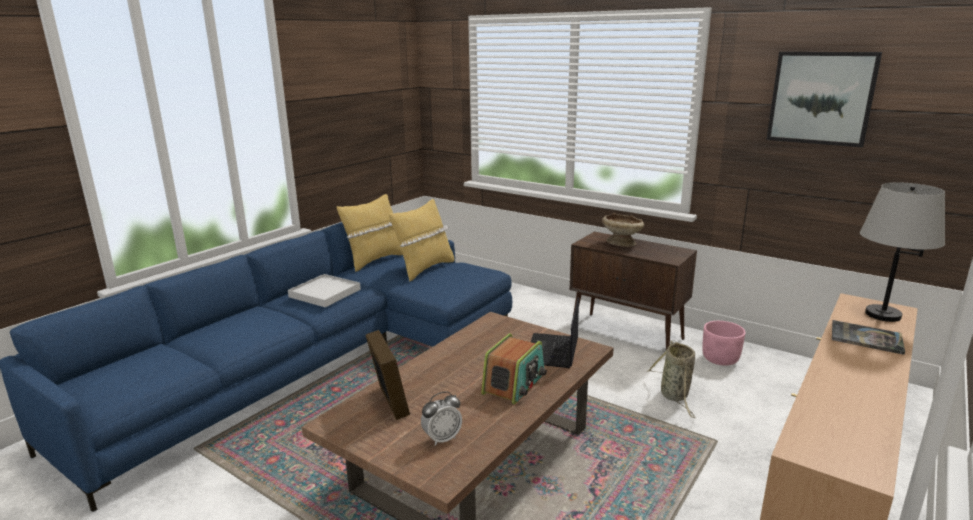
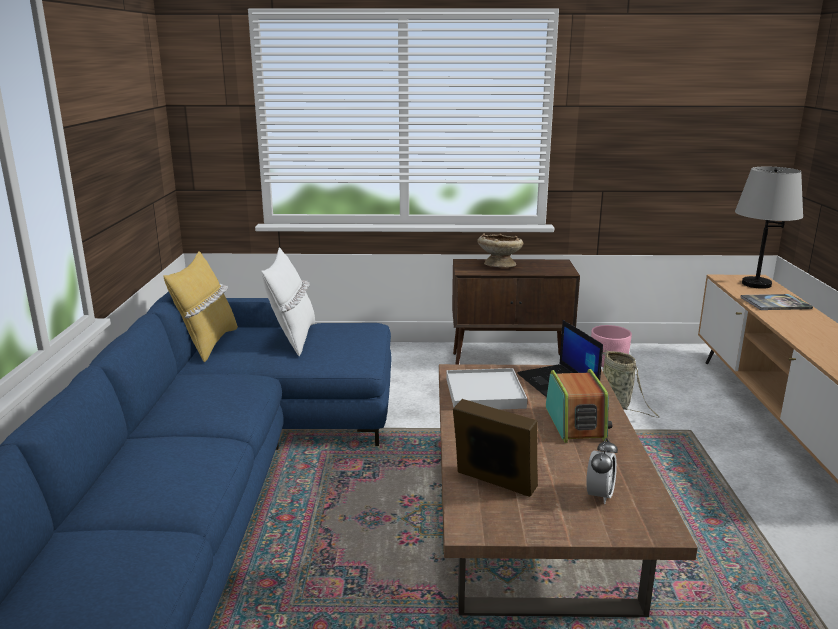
camera: 35 degrees left, 0 degrees up
(324, 293) = (214, 396): white tray -> white tray (484, 393)
(424, 269) = (292, 339): yellow pillow -> white pillow
(821, 98) = (665, 97): picture -> none

